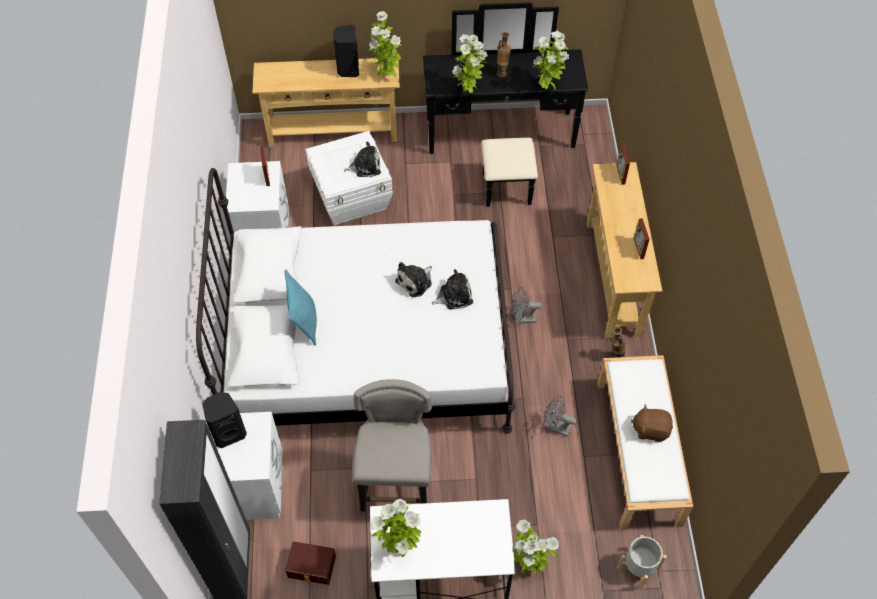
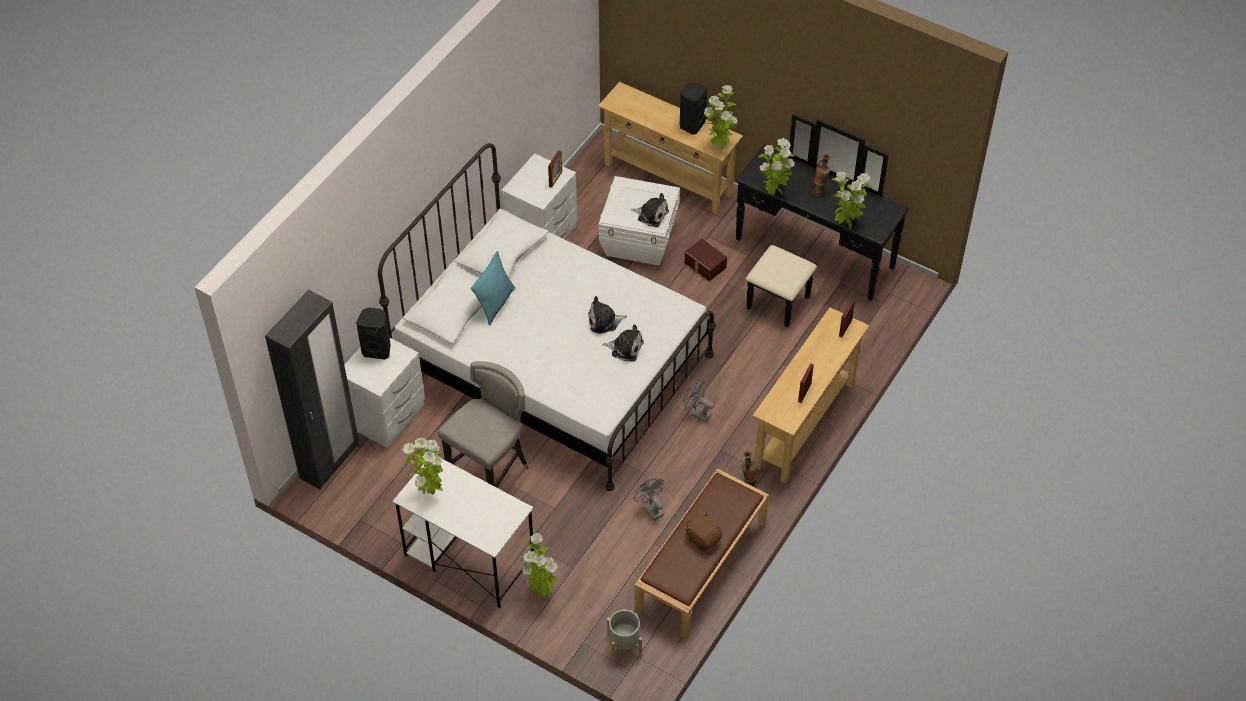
camera: 35 degrees right, 5 degrees down
(311, 567) = (383, 495): brown storage box -> brown storage box (704, 265)
(639, 452) = (701, 566): white bench -> brown bench

